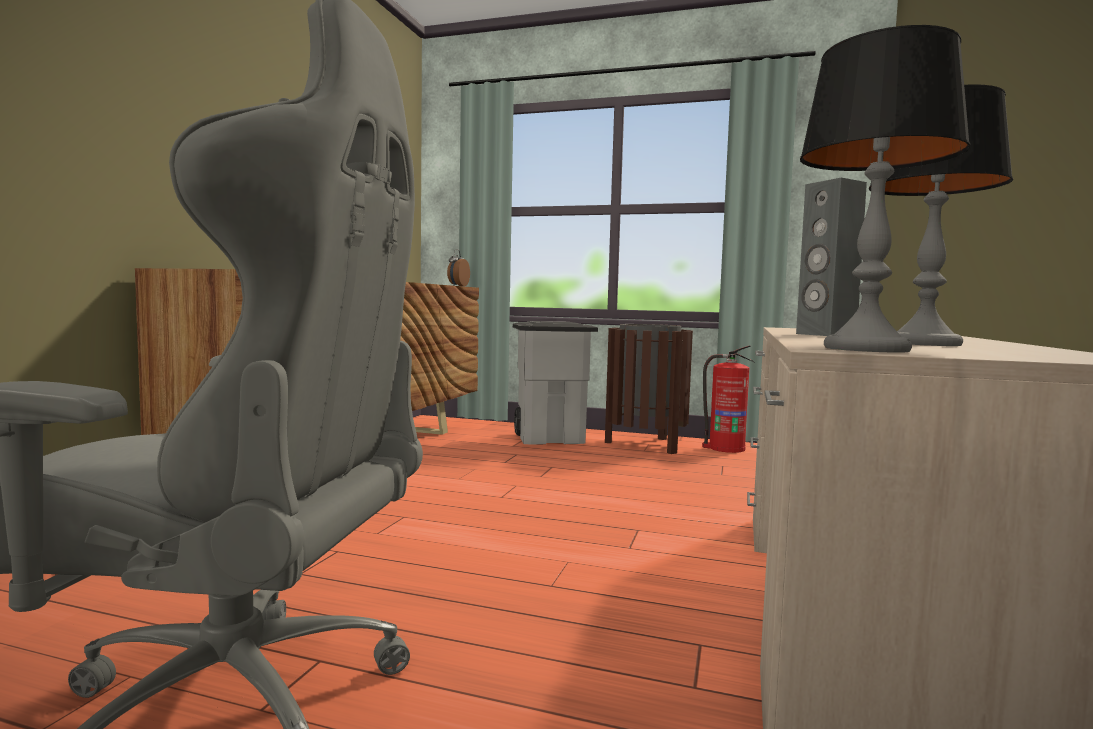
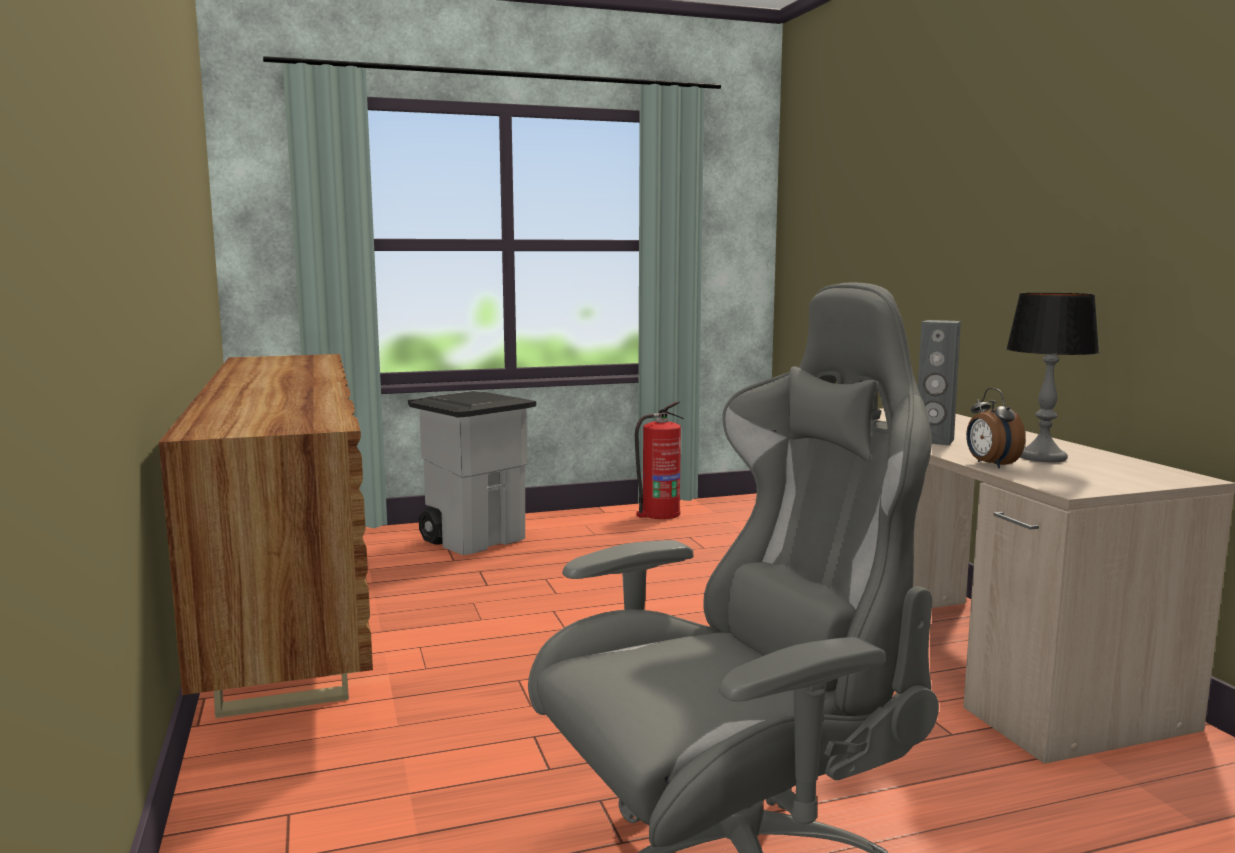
camera: 35 degrees left, 5 degrees up
(457, 286) = (320, 357): alarm clock -> alarm clock (990, 465)
(645, 445) = (584, 526): brown trash can -> none
(867, 349) = (1076, 484): table lamp -> none

